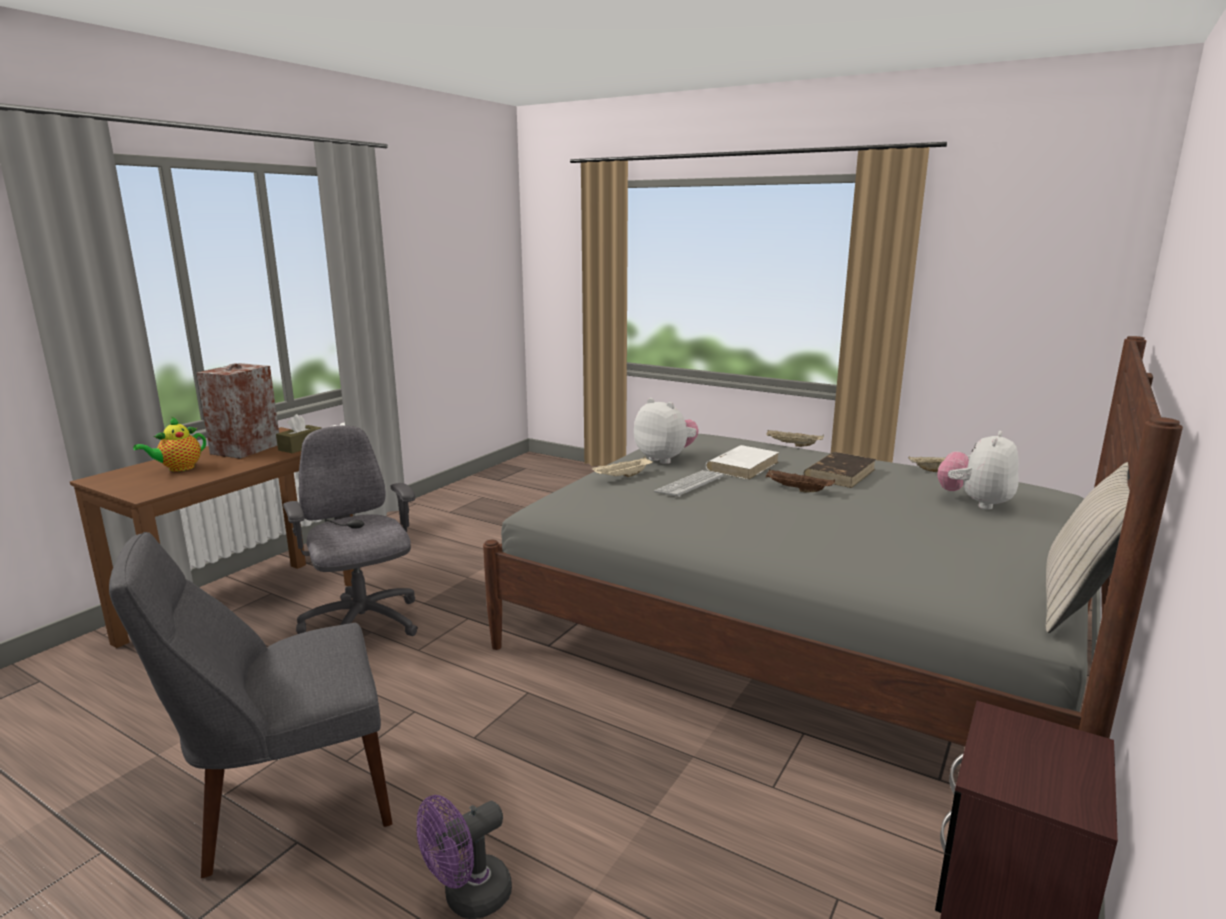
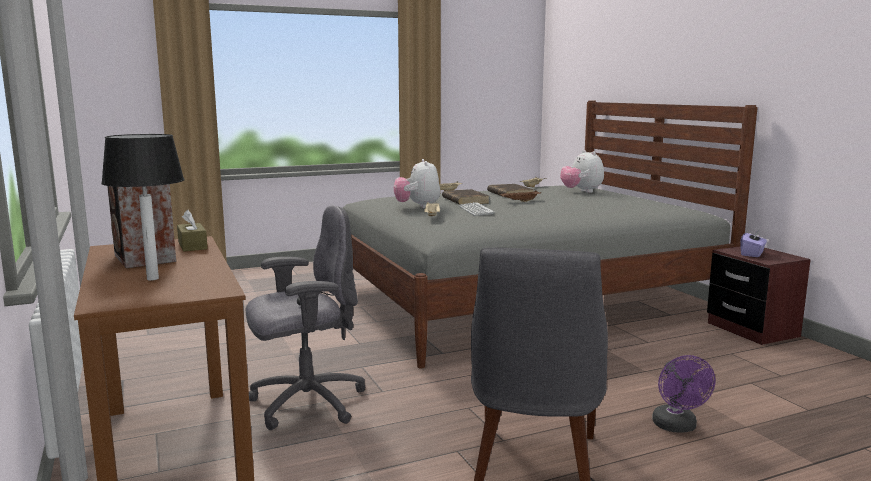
camera: 55 degrees left, 5 degrees down
(178, 468) = (152, 278): teapot -> table lamp
(362, 625) = (305, 403): grey office chair -> grey office chair turned 150 degrees clockwise
(665, 459) = (417, 207): plush toy -> plush toy turned 90 degrees counterclockwise
(743, 466) = (465, 200): white book -> brown book
(1017, 751) = (752, 254): none -> purple tissue box
(1077, 605) = (694, 207): beige pillow -> none

